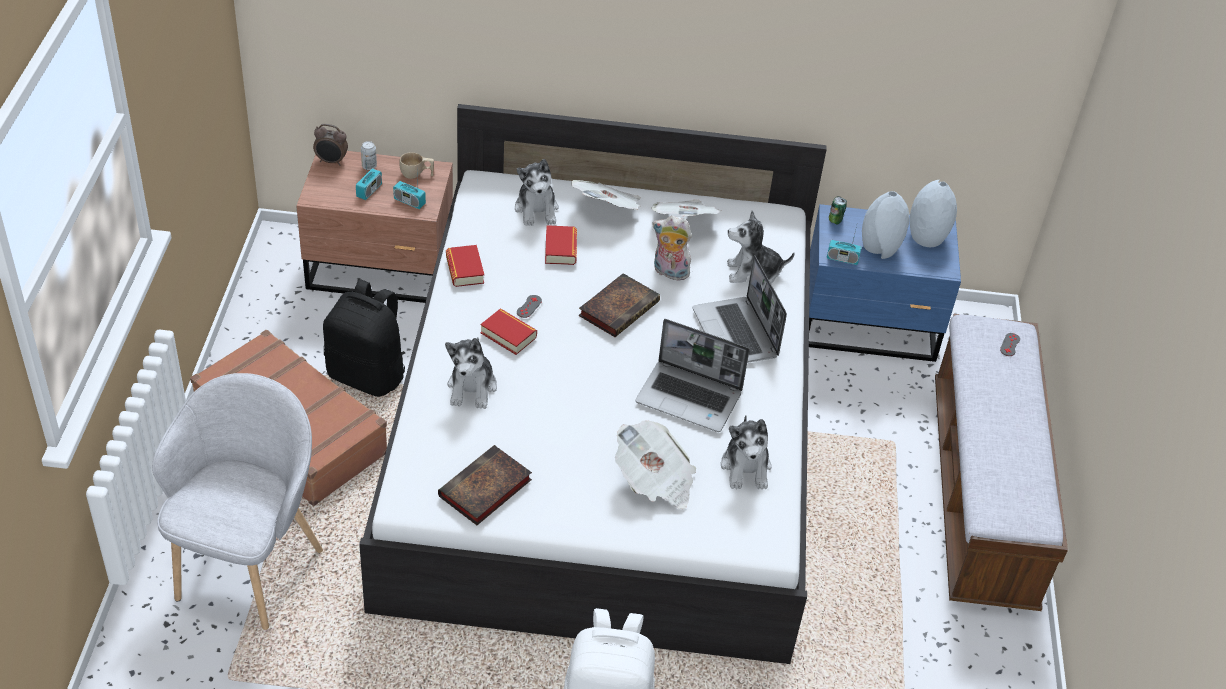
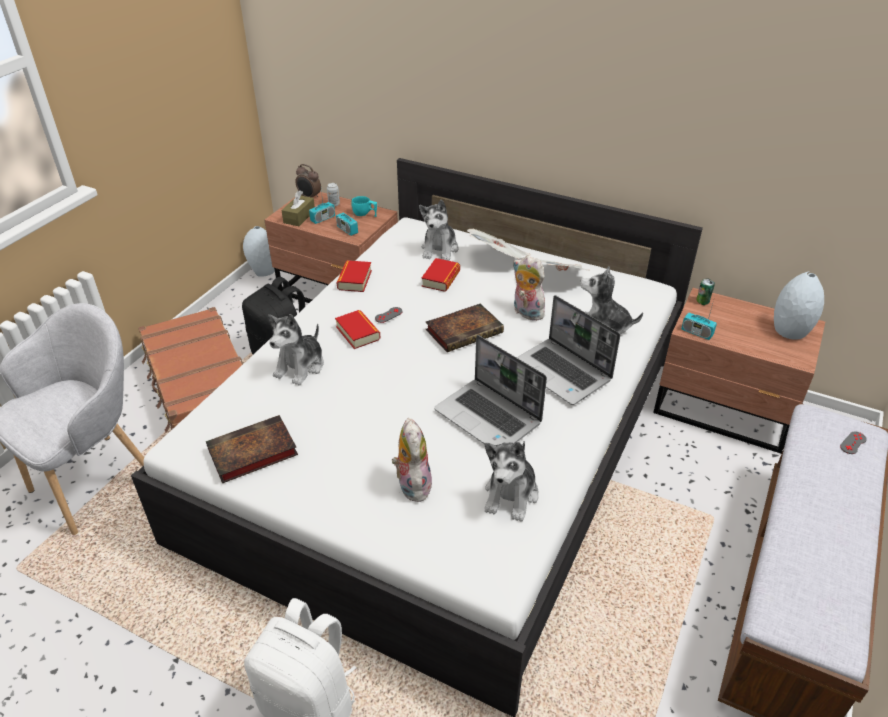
camera: 25 degrees right, 5 degrees down
(338, 193) = (299, 217): none -> brown tissue box
(416, 174) = (365, 214): beige cup -> turquoise cup
(654, 480) = (412, 484): newspaper -> plush toy
(736, 334) = (562, 373): laptop -> laptop turned 45 degrees counterclockwise
(870, 326) = (725, 410): blue nightstand -> brown nightstand
(880, 248) = (738, 331): grey vase -> grey vase (264, 271)

